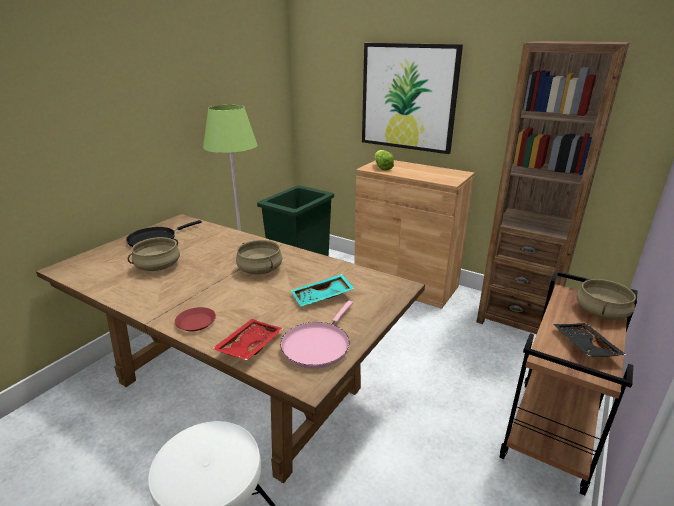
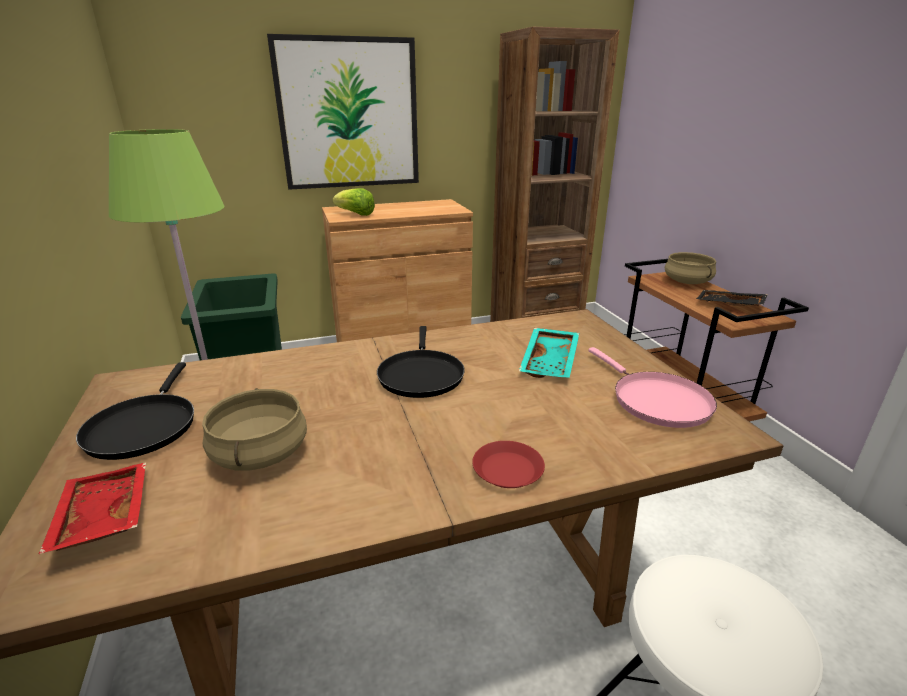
camera: 50 degrees left, 0 degrees up
(249, 346) = (617, 446): red tray -> red tray (102, 517)
(259, 269) = (420, 375): beige cooking pot -> black frying pan

